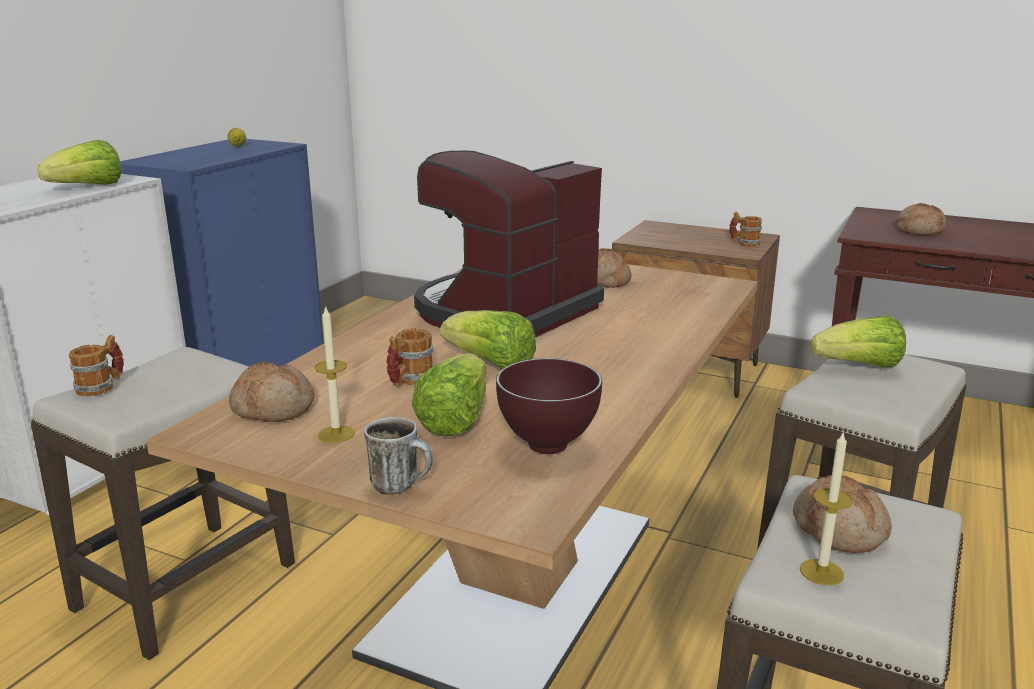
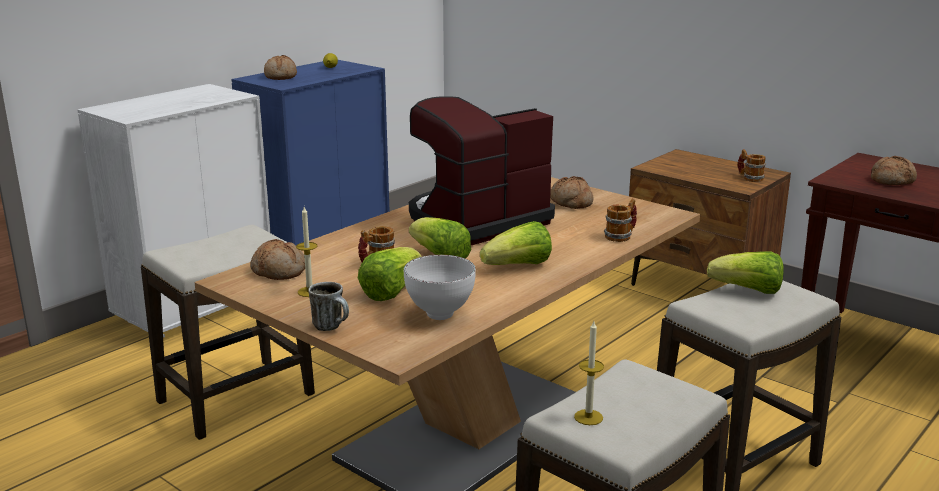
camera: 15 degrees right, 0 degrees up
(88, 187) = (206, 100): lettuce -> lettuce (519, 266)
(101, 386) = (188, 246): mug -> mug (621, 236)
(550, 447) = (441, 316): brown bowl -> white bowl
(840, 530) = (625, 396): bread -> bread (281, 76)

